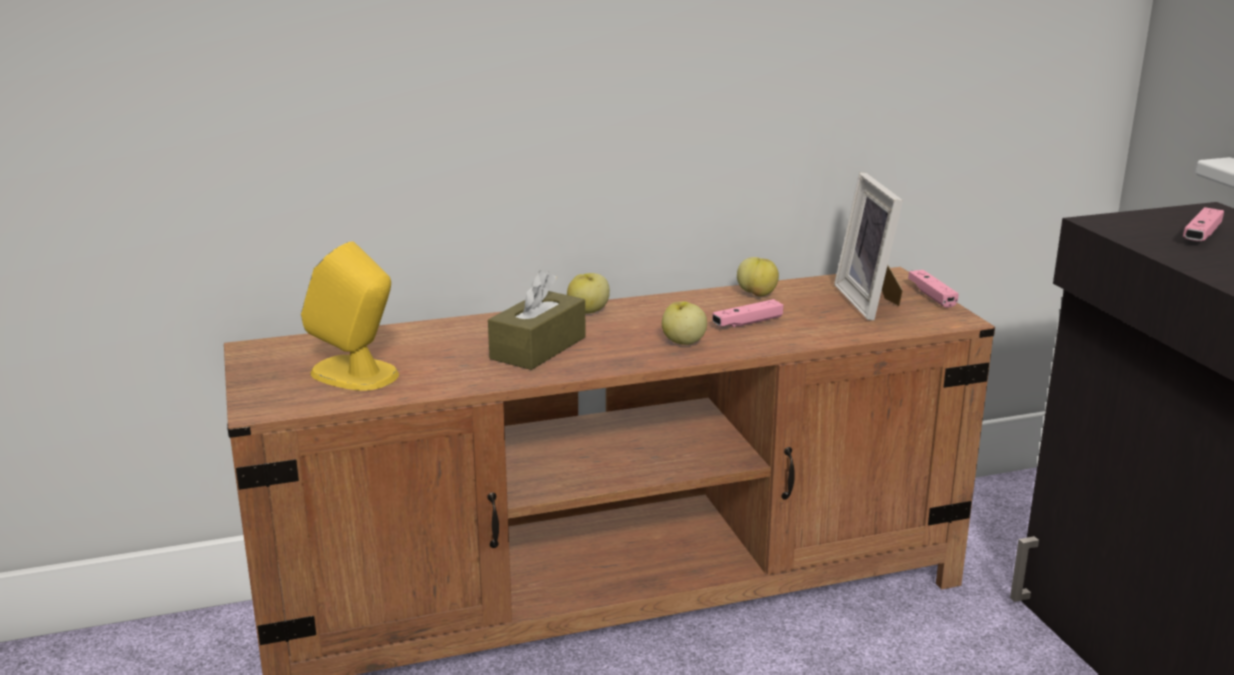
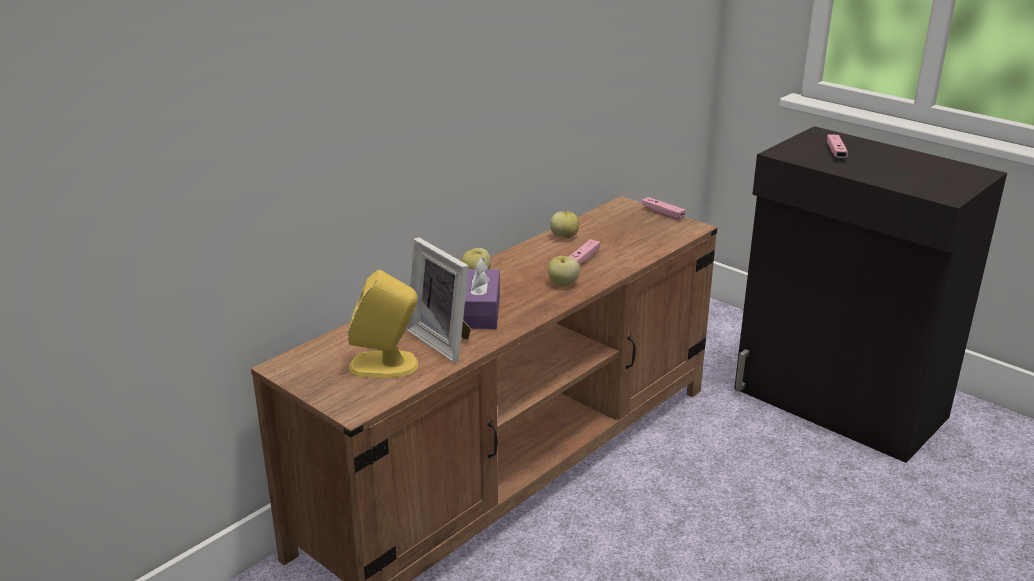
camera: 30 degrees left, 5 degrees up
(538, 348) = (479, 311): brown tissue box -> purple tissue box
(871, 301) = (635, 226): picture frame -> picture frame (444, 340)

